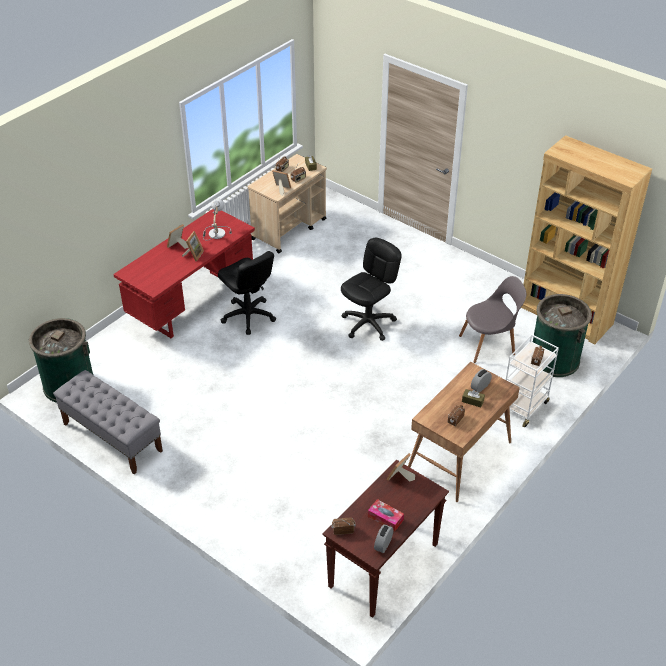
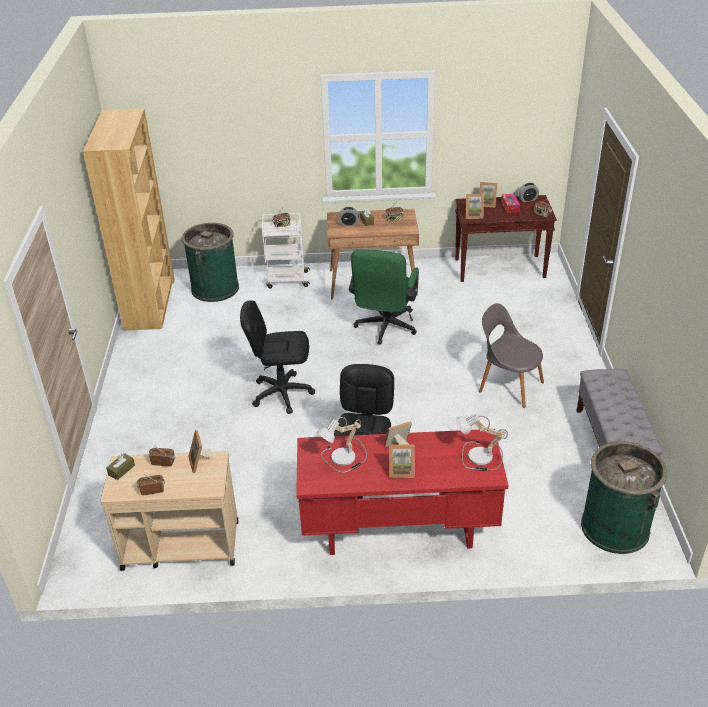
camera: 130 degrees left, 5 degrees down
(144, 276) = (478, 458): none -> table lamp
(382, 419) = (385, 329): none -> green office chair
(411, 505) = (487, 204): none -> picture frame
(489, 344) = (232, 322): grey chair -> grey chair (508, 385)

